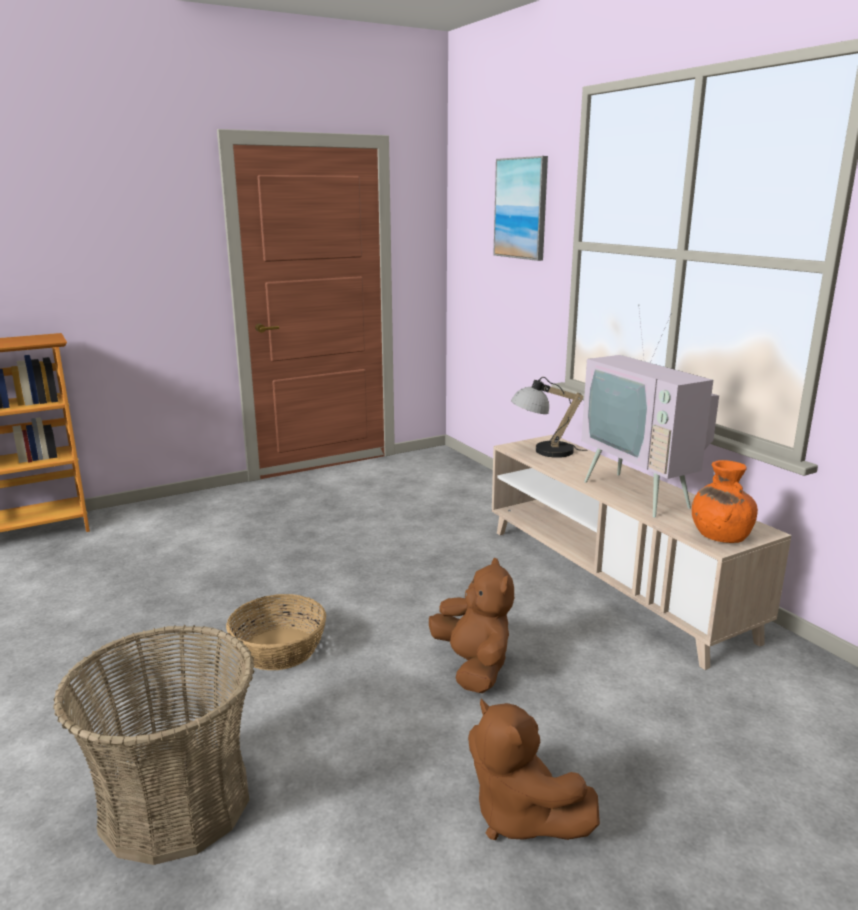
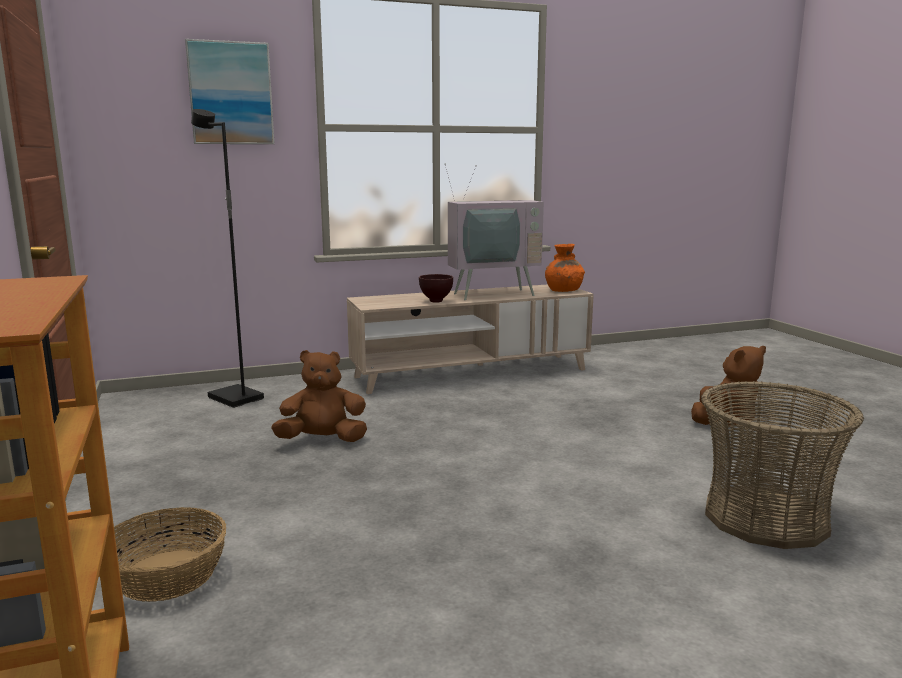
camera: 80 degrees left, 5 degrees down
(279, 648) = (550, 483): basket -> basket (166, 575)
(454, 484) = (234, 398): none -> black floor lamp
(473, 666) = (581, 419): brown plush toy -> brown plush toy (322, 440)
(543, 451) = (389, 301): table lamp -> none
(562, 469) = (435, 301): none -> brown bowl

